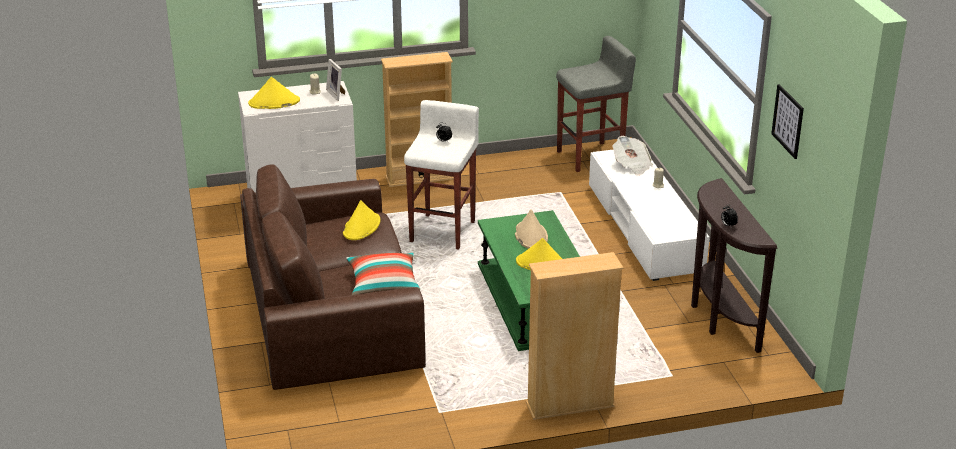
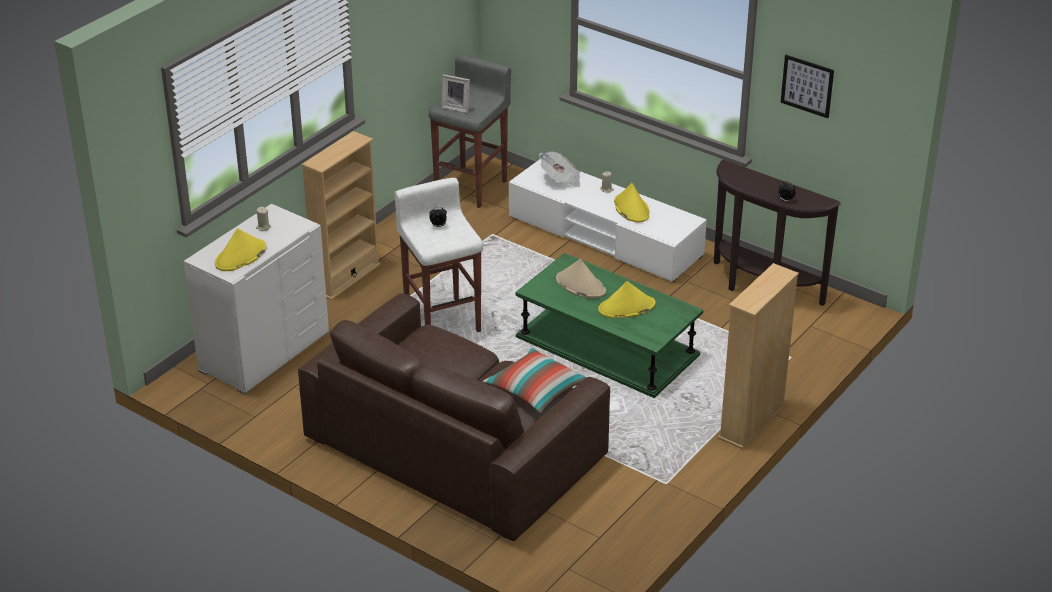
camera: 40 degrees left, 5 degrees up
(337, 94) = (289, 220): picture frame -> picture frame (456, 107)
(361, 227) = (438, 347): yellow hat -> yellow hat (631, 208)

